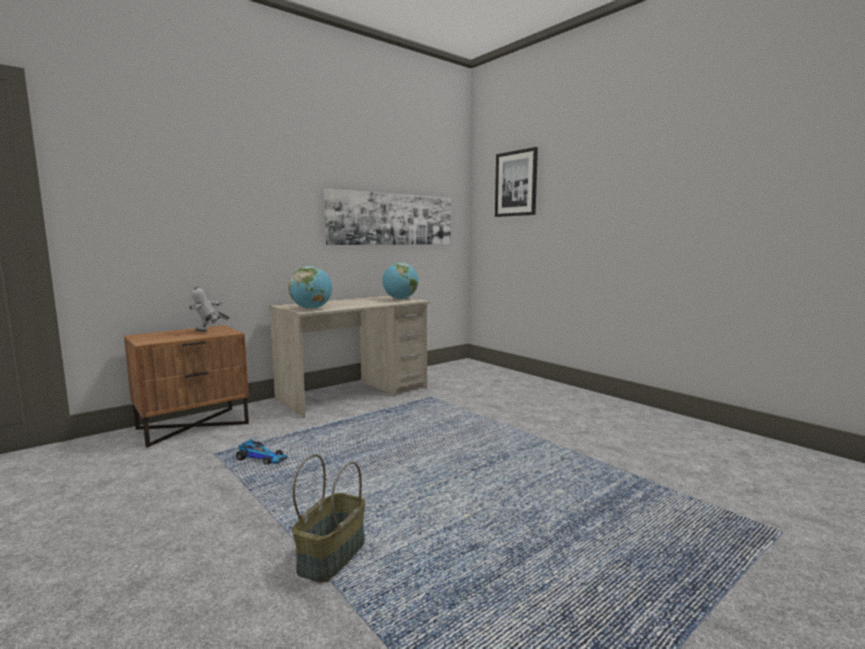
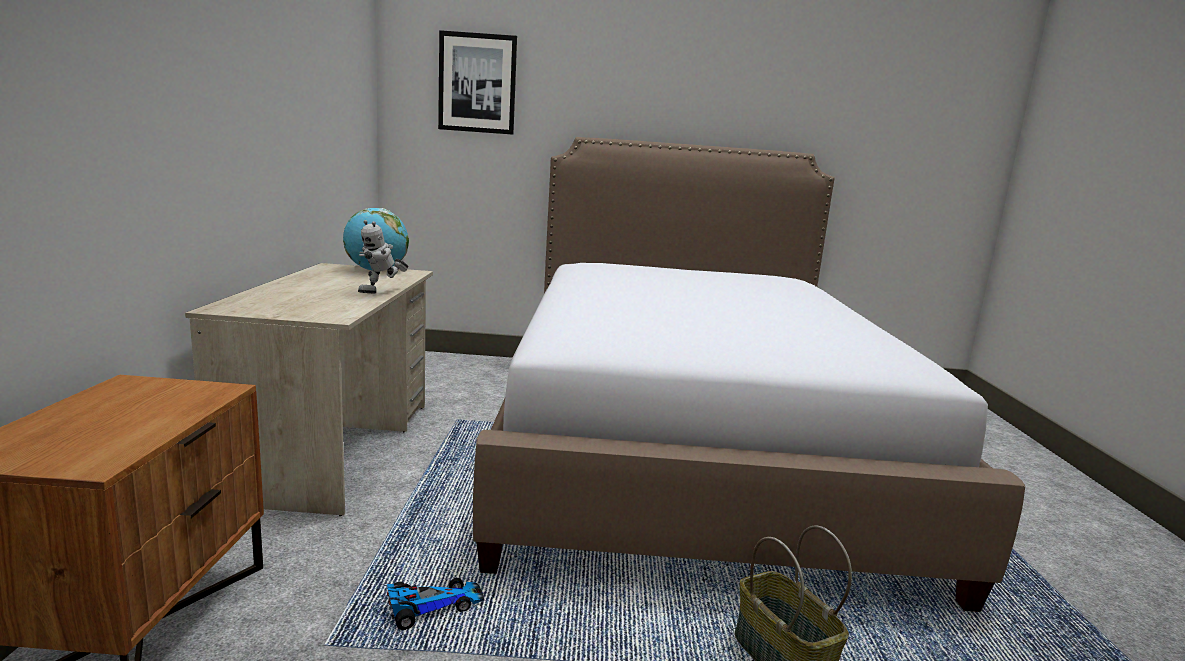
camera: 50 degrees left, 5 degrees up
(209, 332) = (159, 399): toy robot -> toy robot (382, 292)
(311, 309) = (321, 310): globe -> none
(392, 219) = (313, 124): picture -> none
(544, 448) = (690, 445): none -> bed

